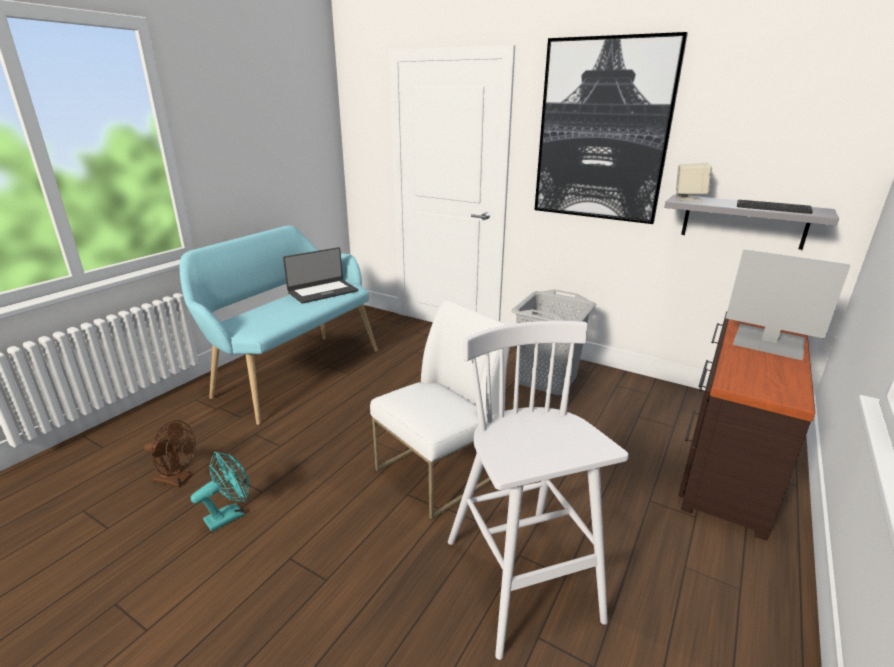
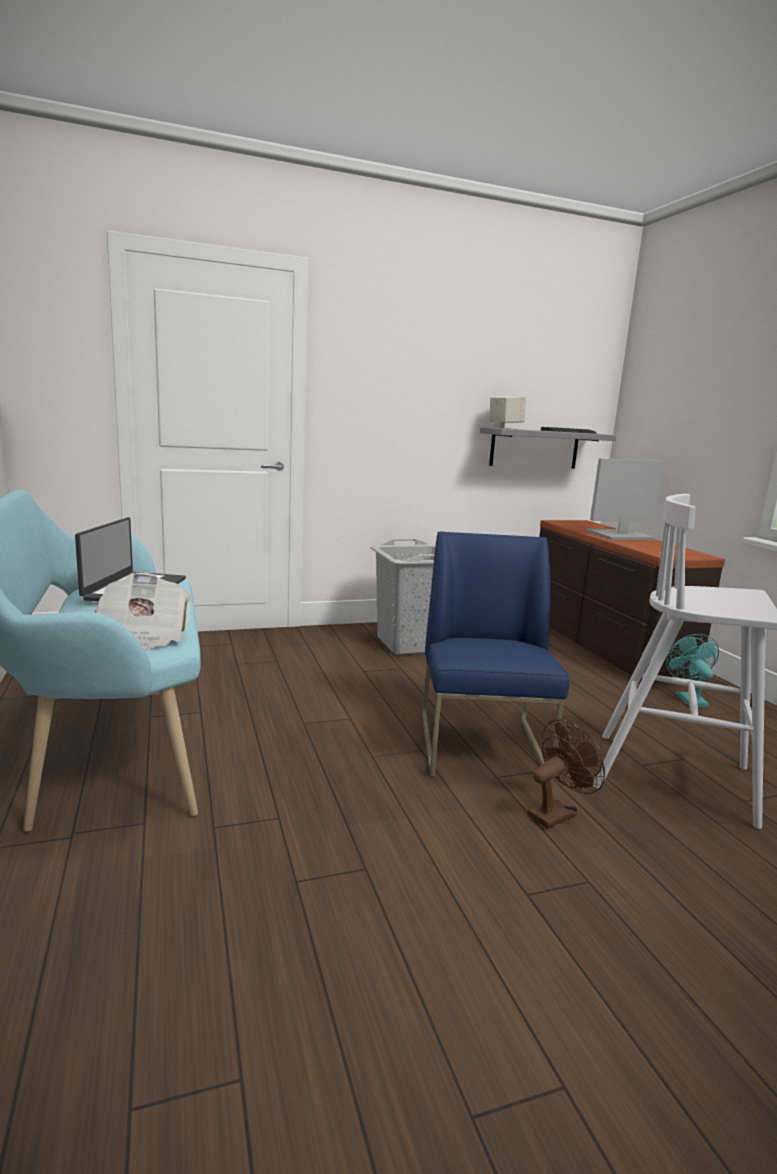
camera: 50 degrees left, 10 degrees down
(178, 480) = (217, 942): brown fan -> brown fan (556, 813)
(230, 515) = (383, 915): turquoise fan -> turquoise fan (687, 698)
(259, 323) = (144, 636): none -> newspaper
(439, 472) = (483, 747): white chair -> blue chair
(602, 132) = (412, 364): picture -> none

